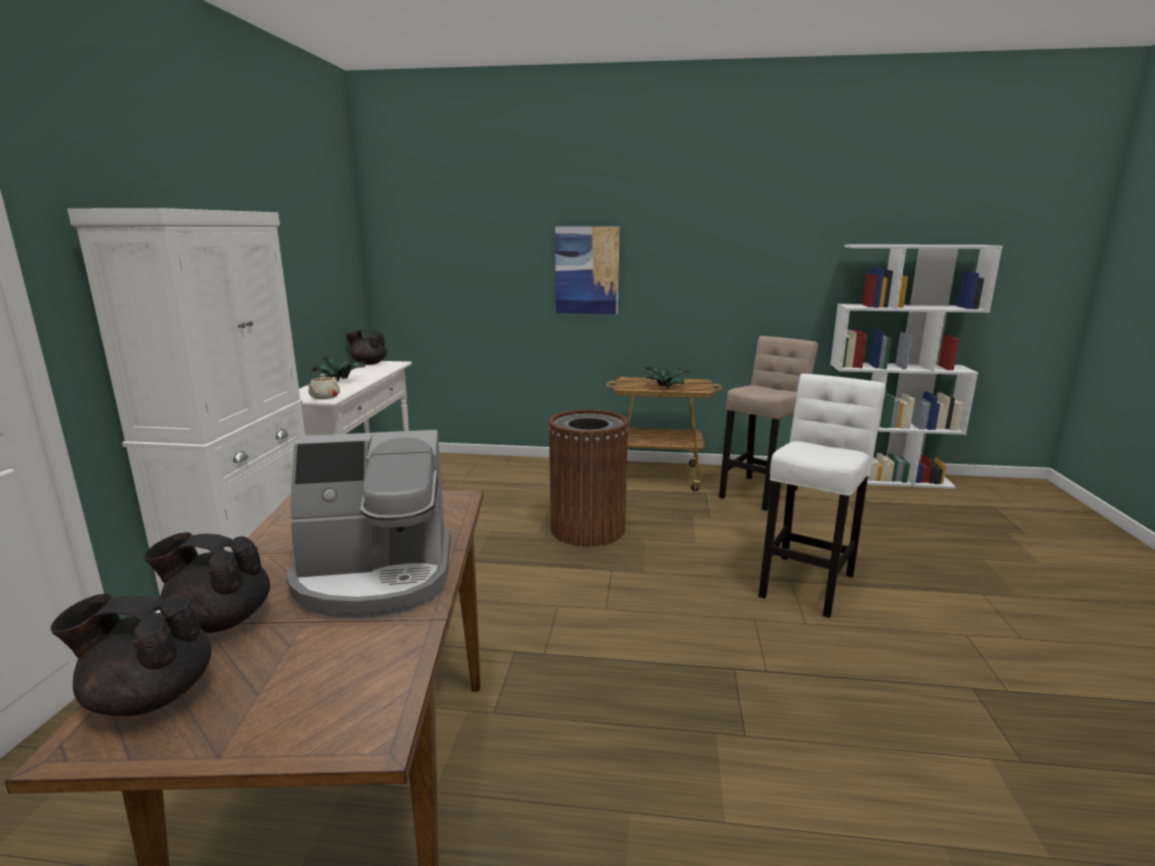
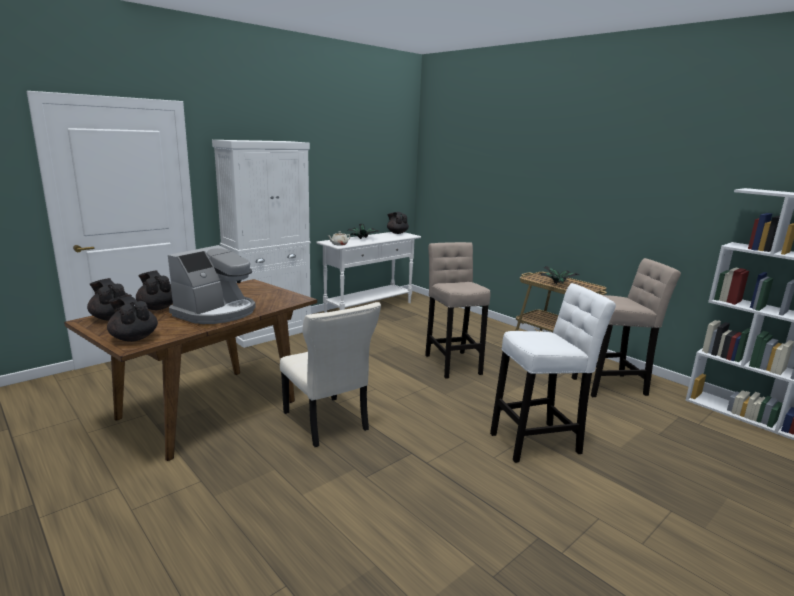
camera: 40 degrees right, 0 degrees up
(330, 712) = (134, 338): none -> black teapot
(375, 577) = (216, 312): coffee machine -> coffee machine turned 90 degrees counterclockwise
(578, 691) = (326, 423): none -> beige chair
(587, 270) = (535, 189): picture -> none
(587, 529) = (452, 363): brown trash can -> beige stool

